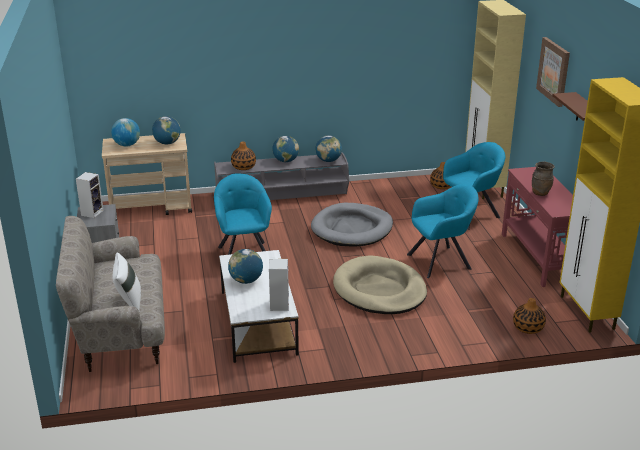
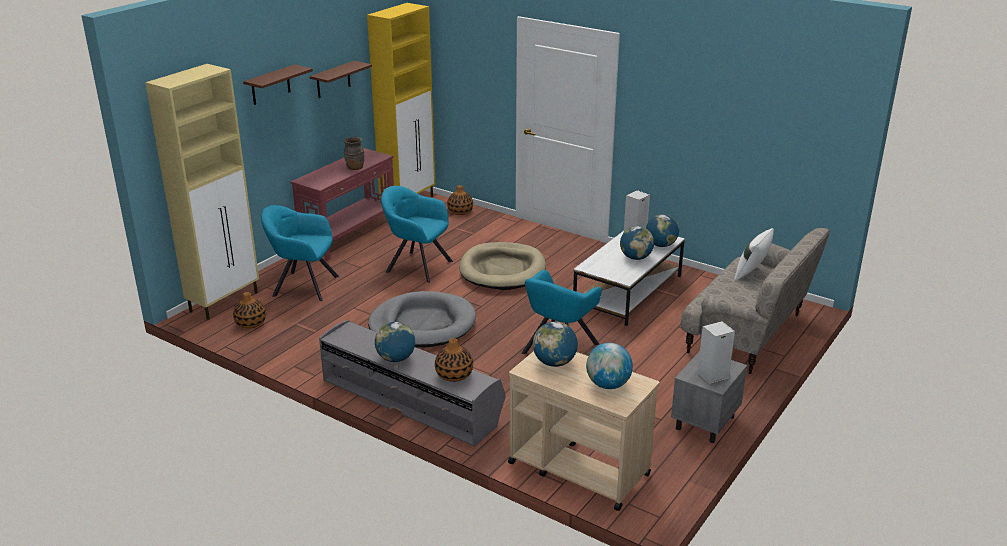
camera: 135 degrees left, 0 degrees up
(328, 160) = (355, 335): globe -> globe (661, 245)
(554, 71) = (270, 85): picture -> brown shelf

